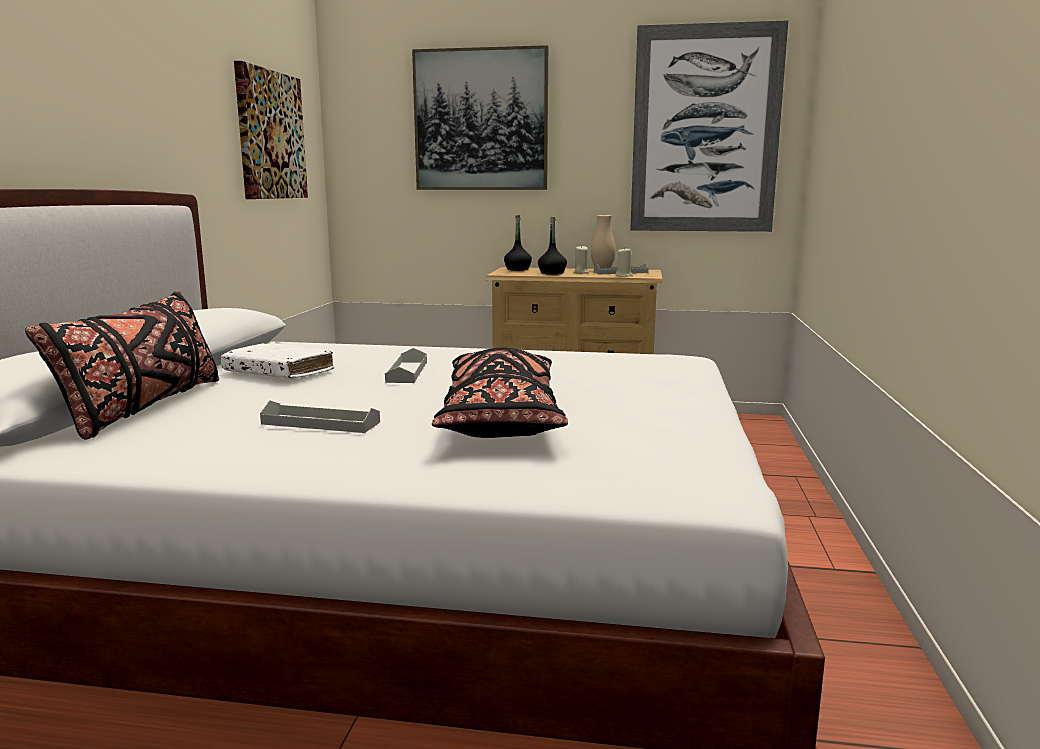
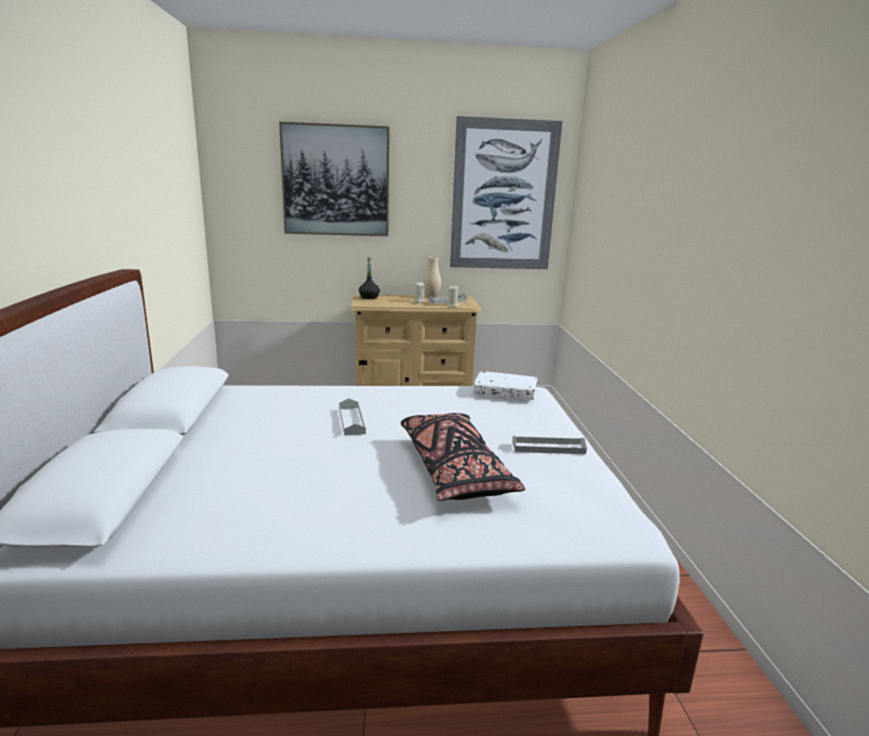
camera: 15 degrees left, 5 degrees up
(144, 407) = (173, 482): black pillow -> none
(270, 135) = (171, 197): picture -> none
(278, 372) = (251, 428): white book -> white book (505, 392)
(320, 423) = (330, 489): grey tray -> grey tray (548, 448)
(552, 273) = (398, 303): black bottle -> none

